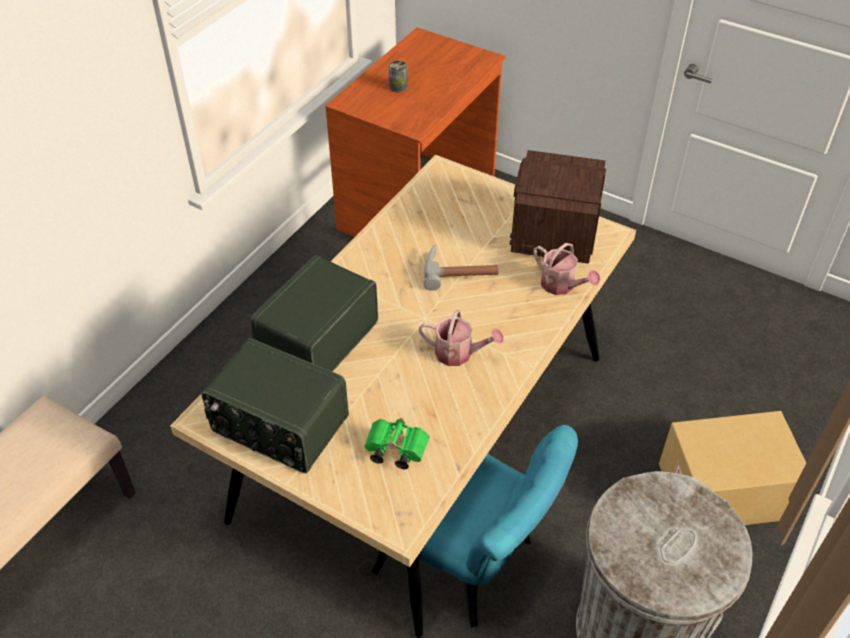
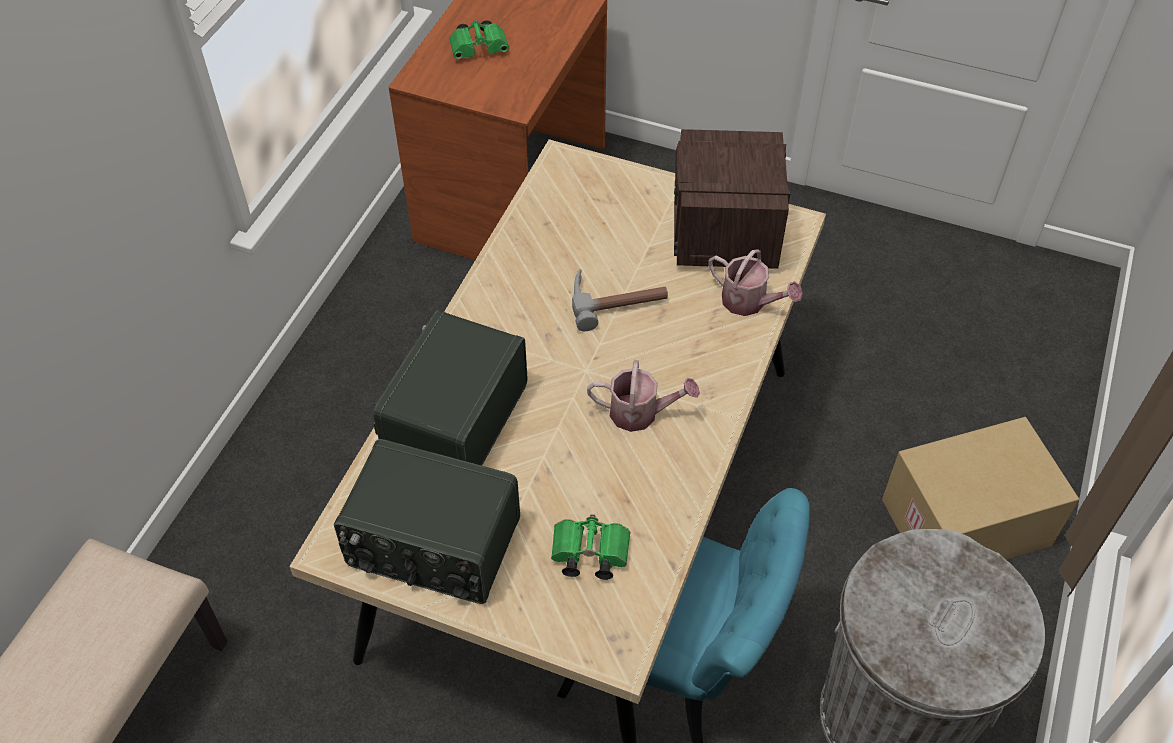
camera: 10 degrees left, 5 degrees up
(398, 87) = (480, 49): can -> green binoculars

